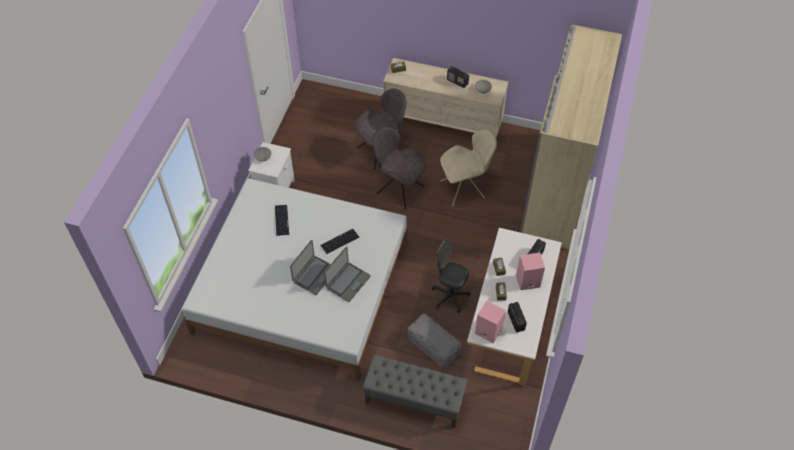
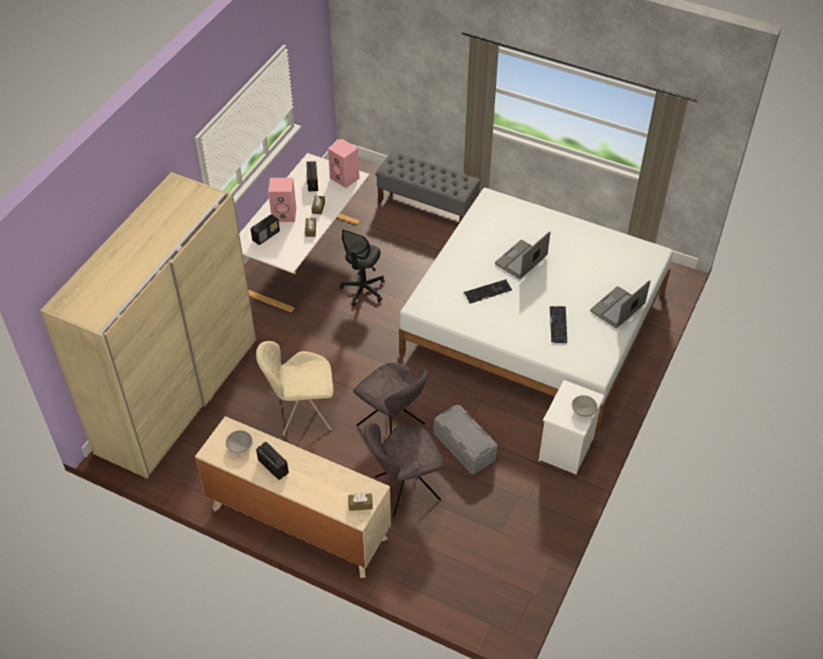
camera: 170 degrees left, 5 degrees down
(347, 282) = (483, 249): laptop -> laptop (618, 308)
(433, 345) = (395, 247): grey storage box -> grey storage box (464, 446)
(450, 297) = (363, 290): black office chair -> black office chair turned 75 degrees clockwise

